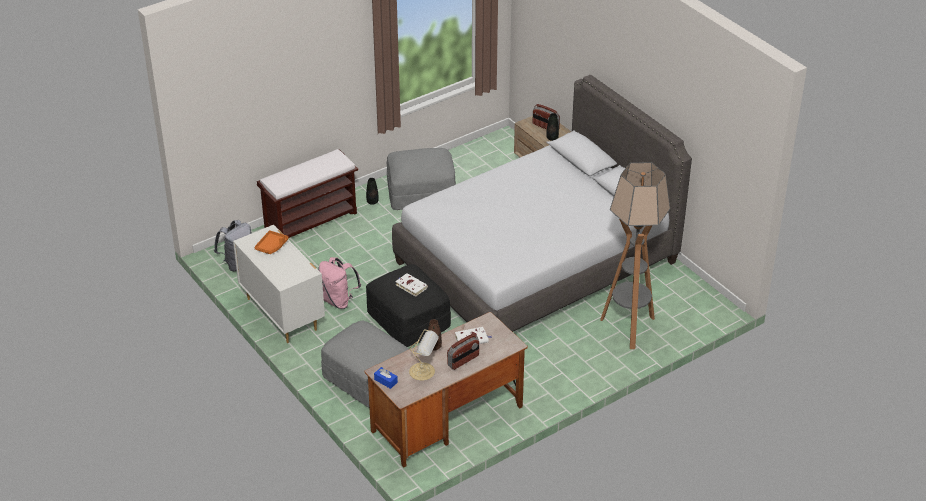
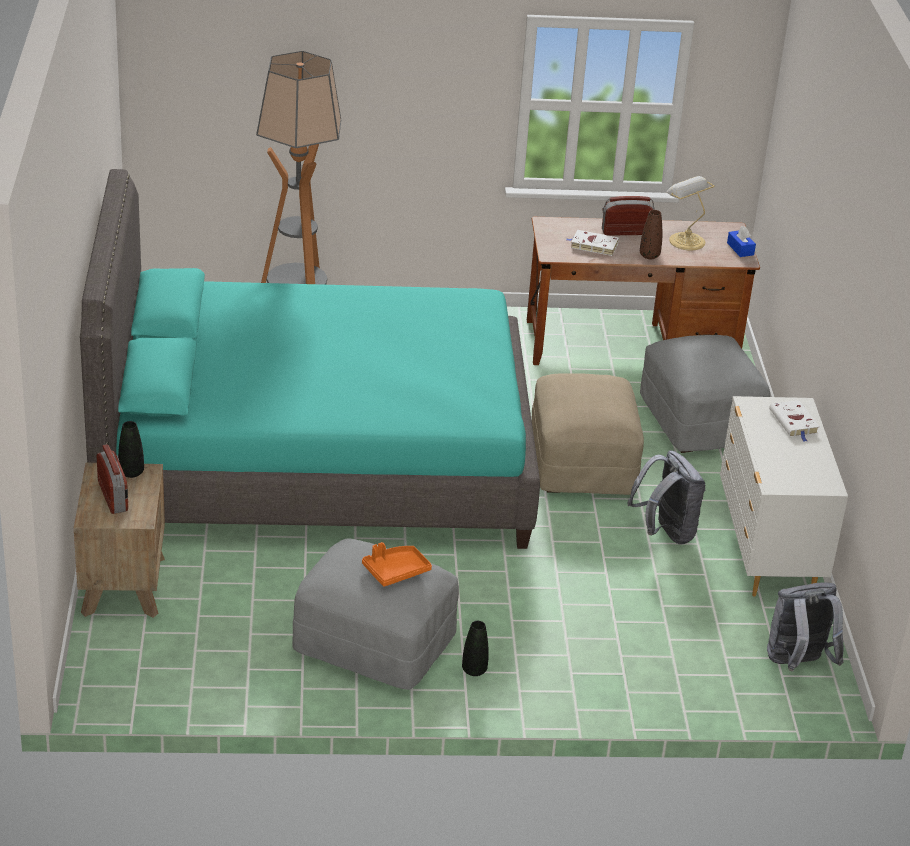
camera: 150 degrees left, 5 degrees down
(272, 246) = (786, 462): orange tray -> orange tray (395, 571)
(311, 220) = (613, 686): brown bench -> none
(338, 301) = (665, 533): pink backpack -> grey backpack
(409, 321) = (581, 463): black ottoman -> beige ottoman
(410, 286) = (589, 389): white book -> white book (794, 423)
(536, 262) = (314, 458): grey bed -> turquoise bed

